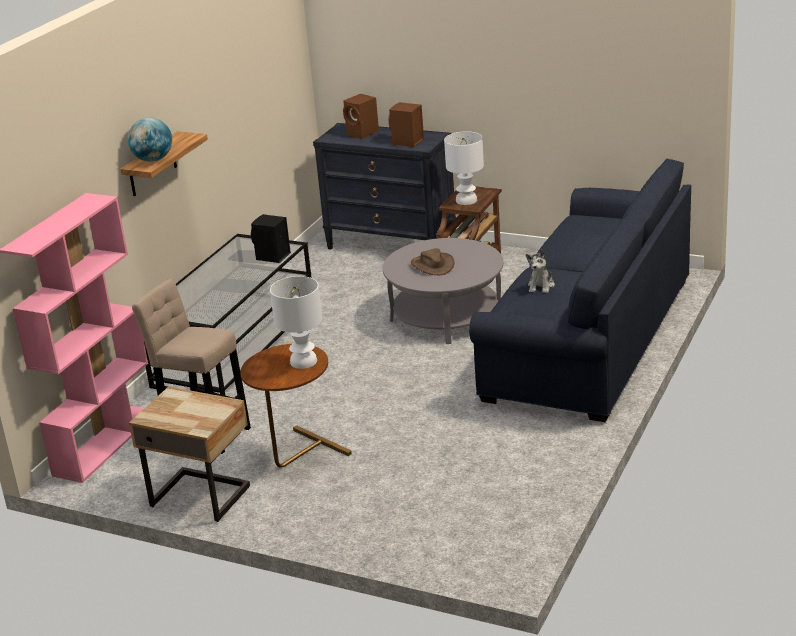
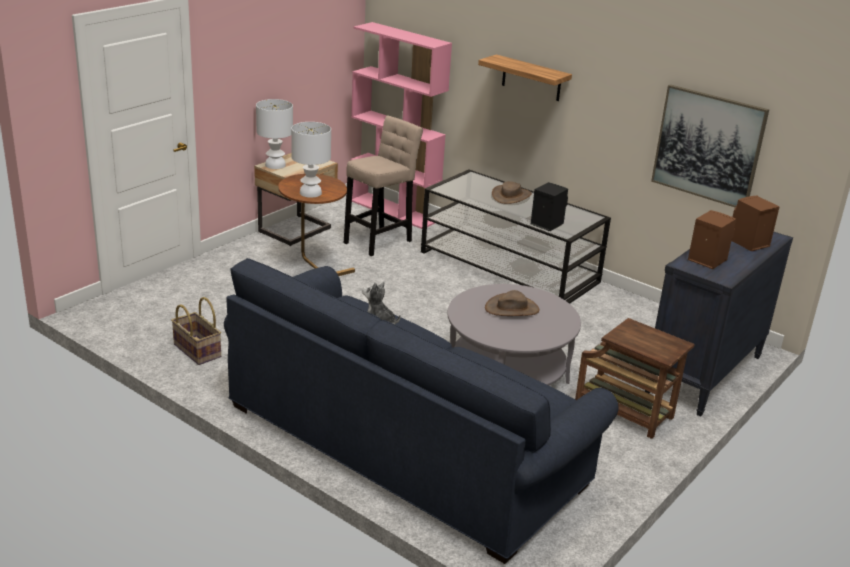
camera: 100 degrees right, 0 degrees up
(153, 160) = (505, 62): globe -> none
(208, 282) = (511, 196): none -> brown hat
(263, 109) = (708, 146): none -> picture
(467, 200) = (640, 337): white table lamp -> white table lamp (275, 165)
(530, 472) = (196, 351): none -> basket

